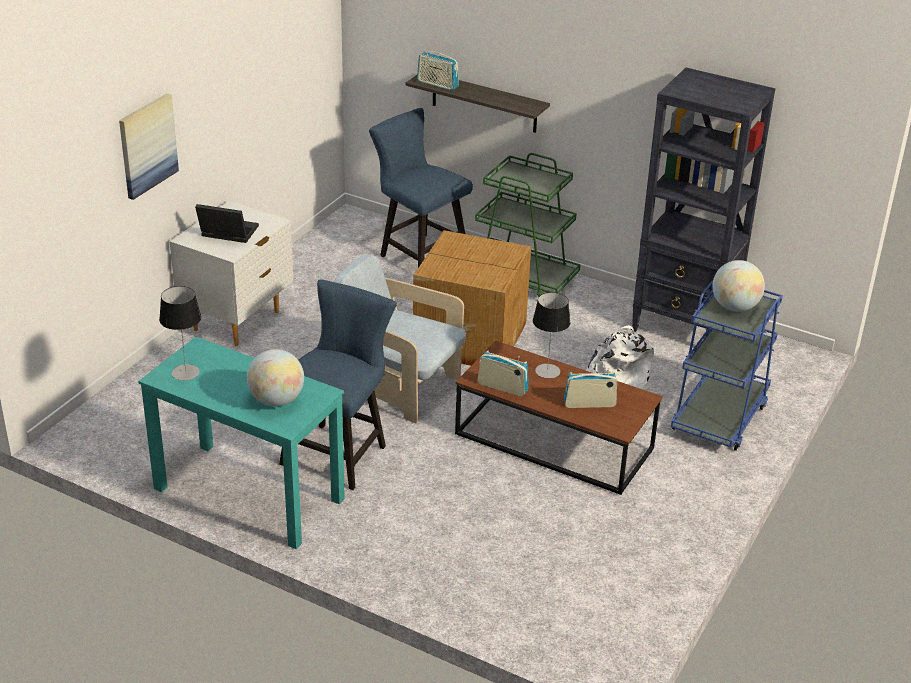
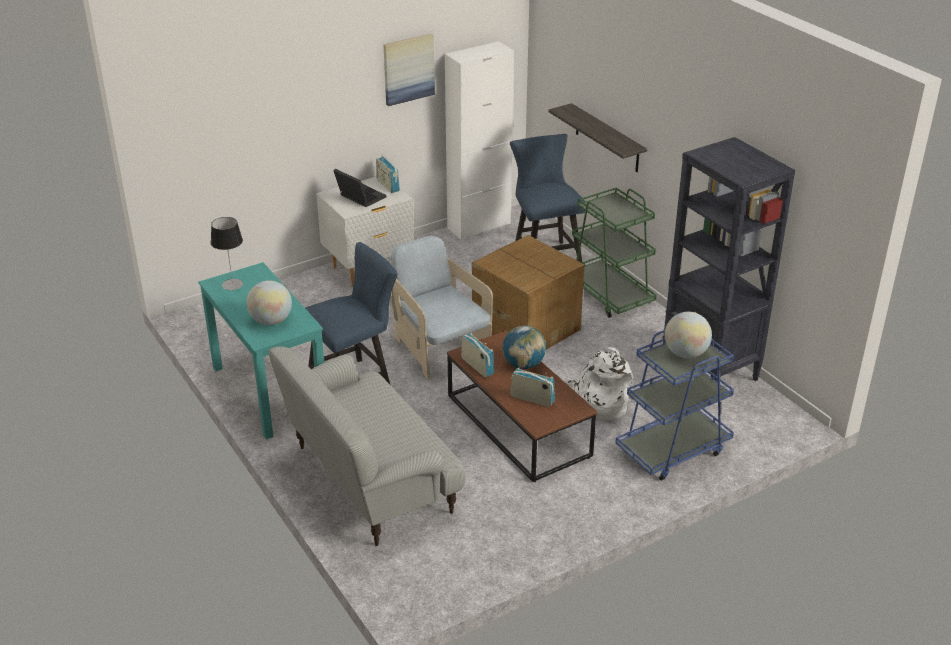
camera: 30 degrees right, 0 degrees up
(147, 145) = (298, 115): picture -> picture (408, 69)
(319, 240) = (479, 226): none -> white cabinet
(437, 84) = (571, 116): radio -> radio (388, 185)
(455, 554) = (369, 481): none -> sofa
(547, 371) = (523, 364): table lamp -> globe

